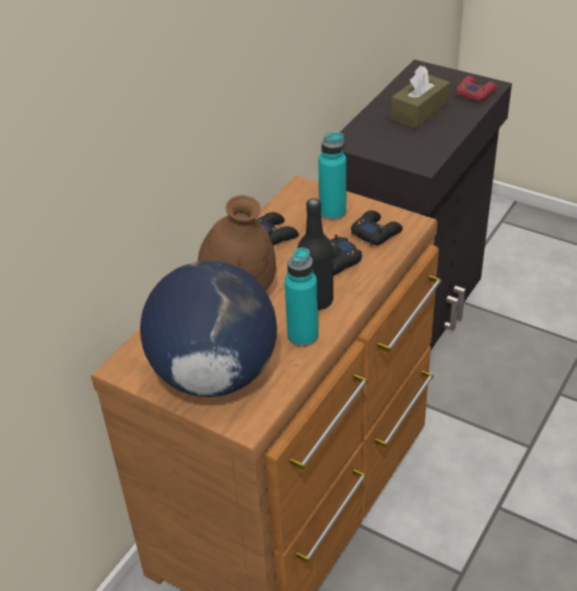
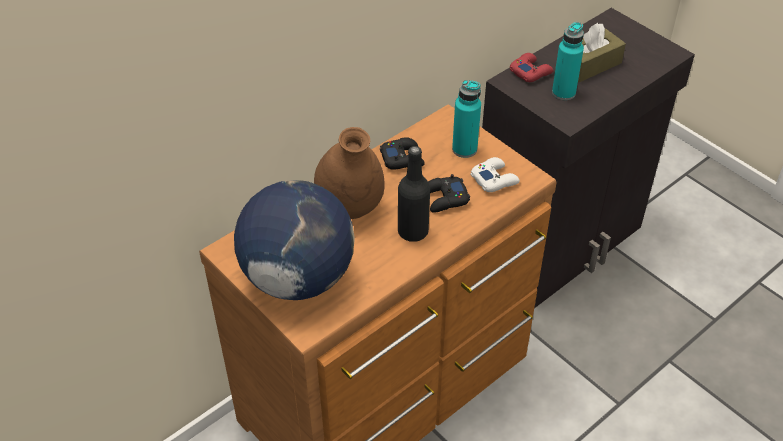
camera: 15 degrees right, 5 degrees up
(303, 336) = (387, 262): turquoise bottle -> turquoise bottle (563, 93)
(376, 232) = (494, 179): black game controller -> white game controller
(475, 93) = (653, 57): red game controller -> red game controller (530, 72)

